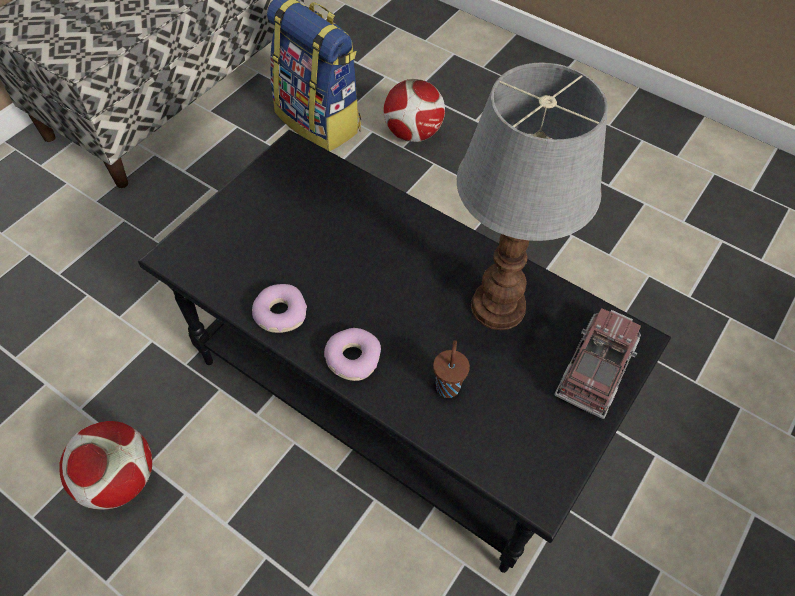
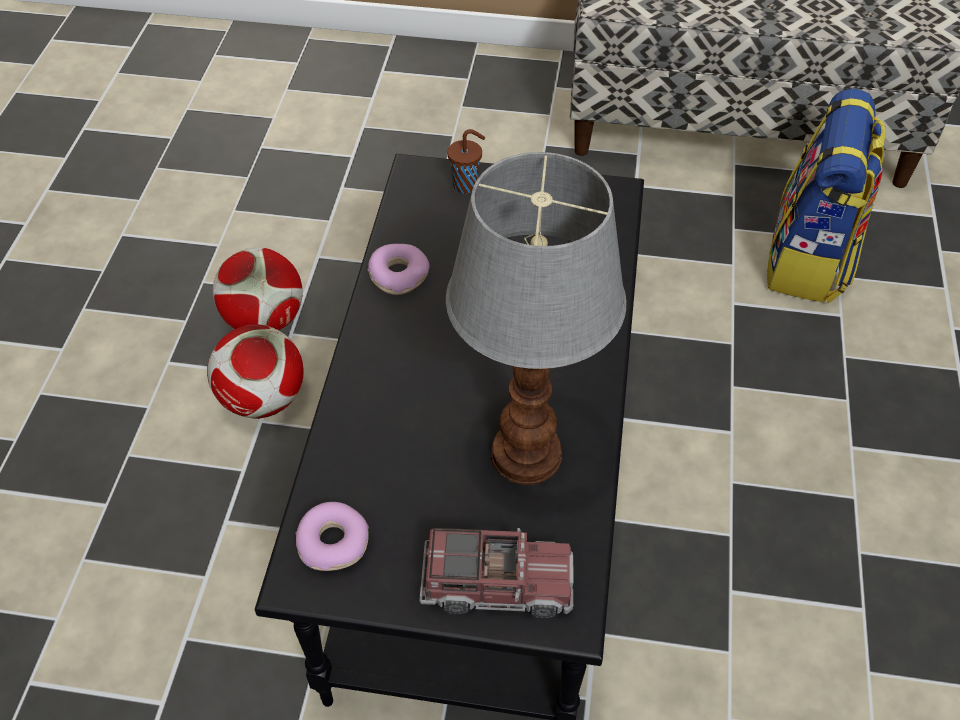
camera: 65 degrees right, 5 degrees down
(352, 358) = (380, 352): donut -> donut (334, 542)
(412, 133) = (876, 357): football -> football (262, 399)
(448, 386) = (392, 445): brown cup -> brown cup (467, 185)

